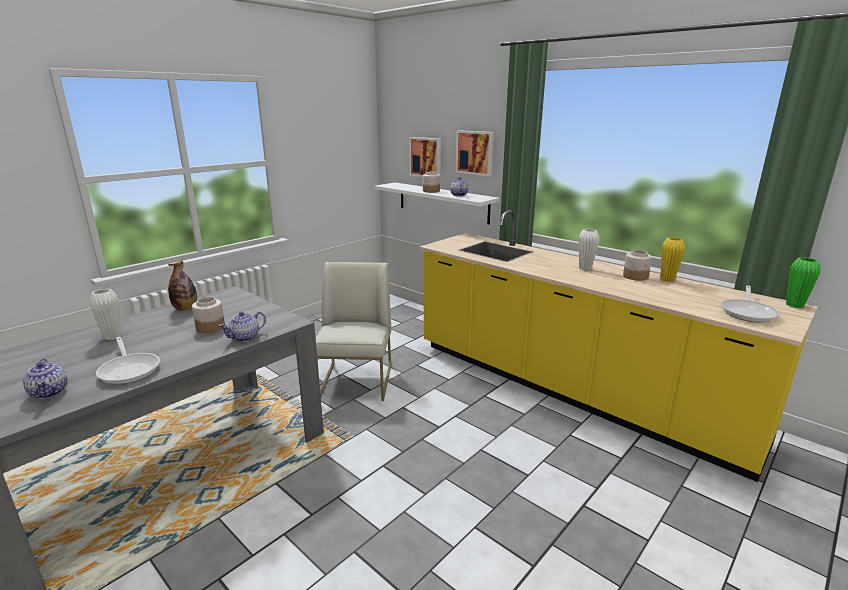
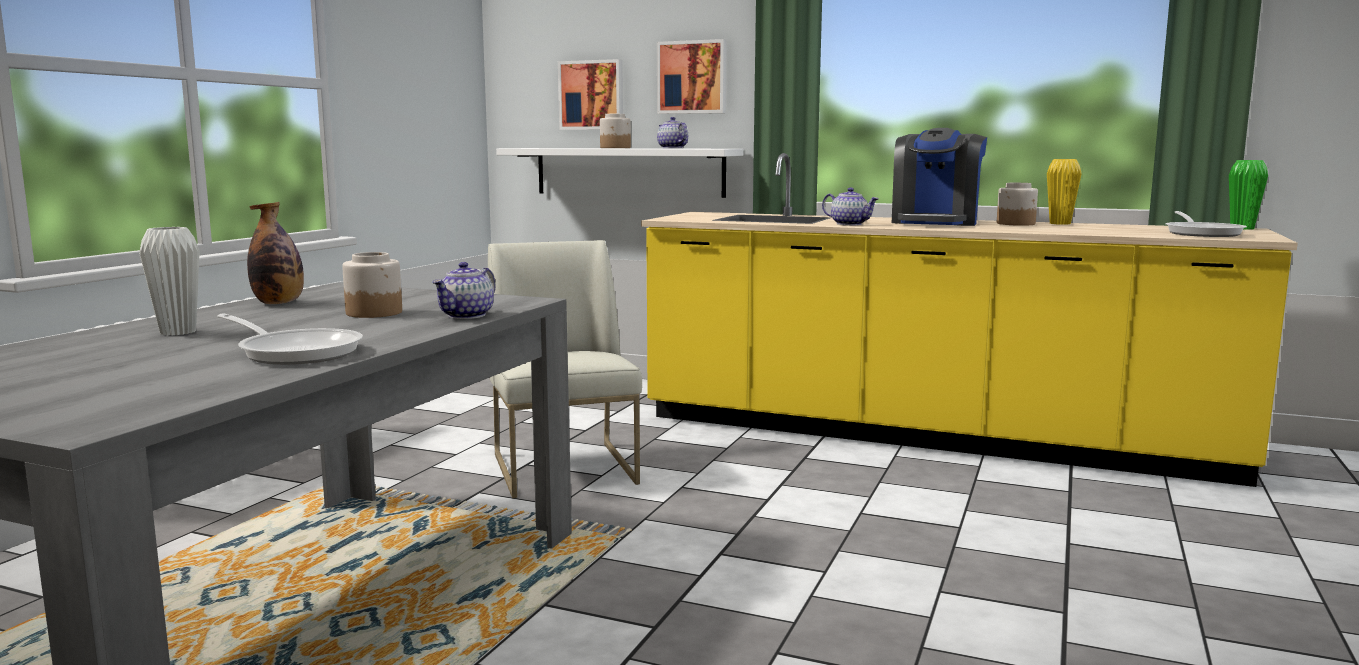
camera: 20 degrees left, 10 degrees down
(50, 392) = (165, 381): teapot -> teapot (849, 224)
(585, 268) = (935, 222): white vase -> coffee machine

